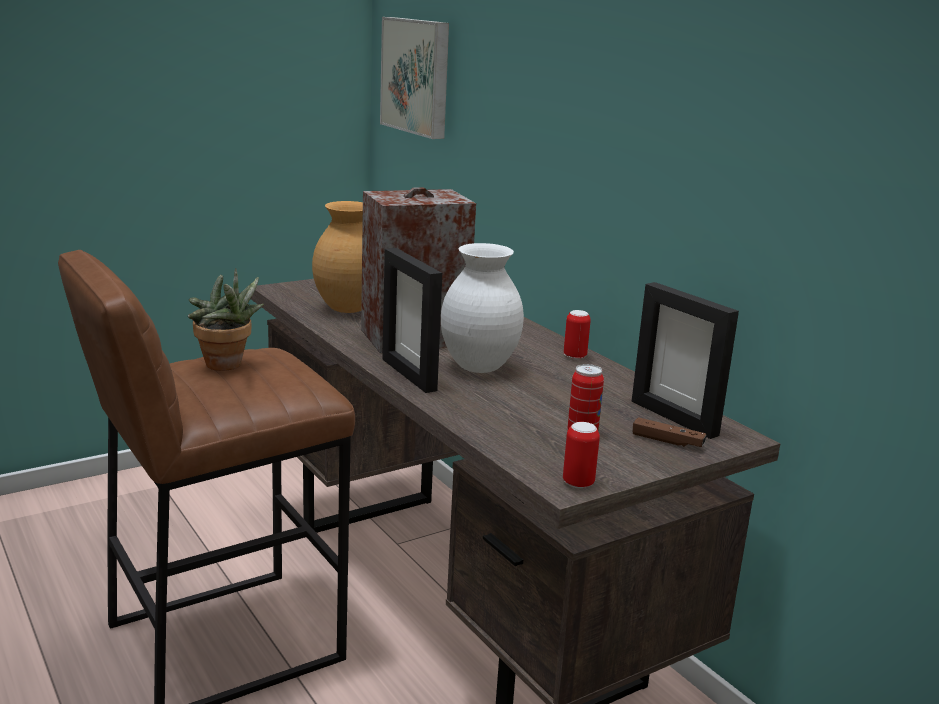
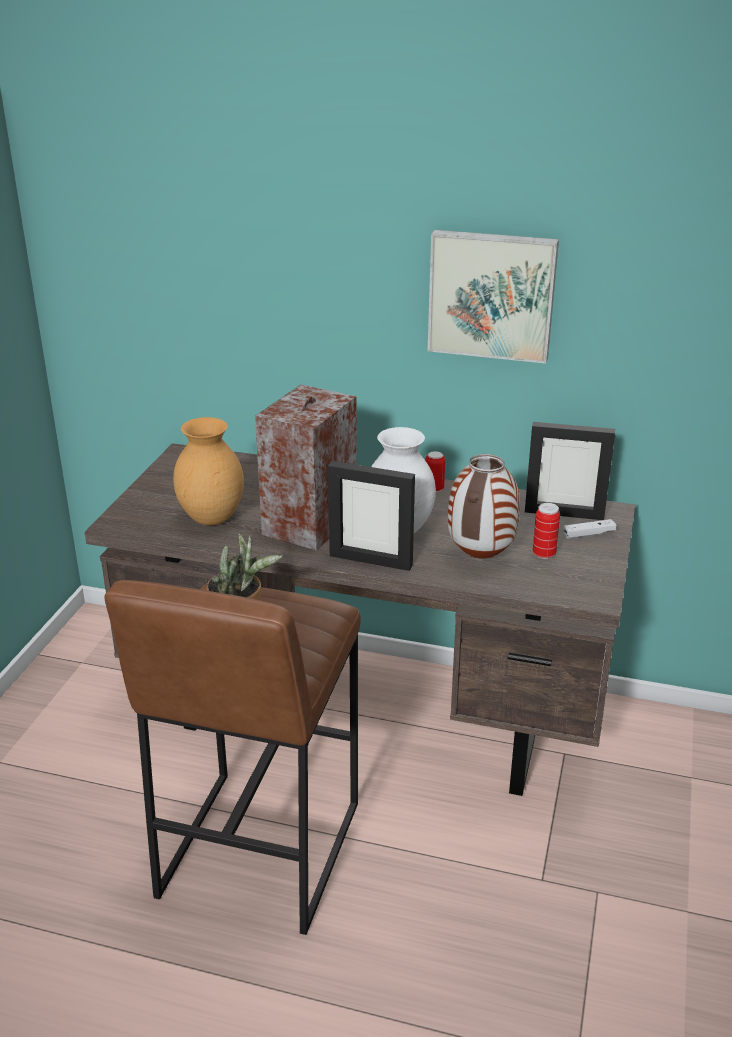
camera: 40 degrees left, 10 degrees up
(418, 76) = (126, 260): picture -> picture (492, 294)
(512, 410) = (480, 556): none -> vase
(578, 483) = (600, 592): can -> none
(667, 441) = (589, 534): brown game controller -> white game controller

